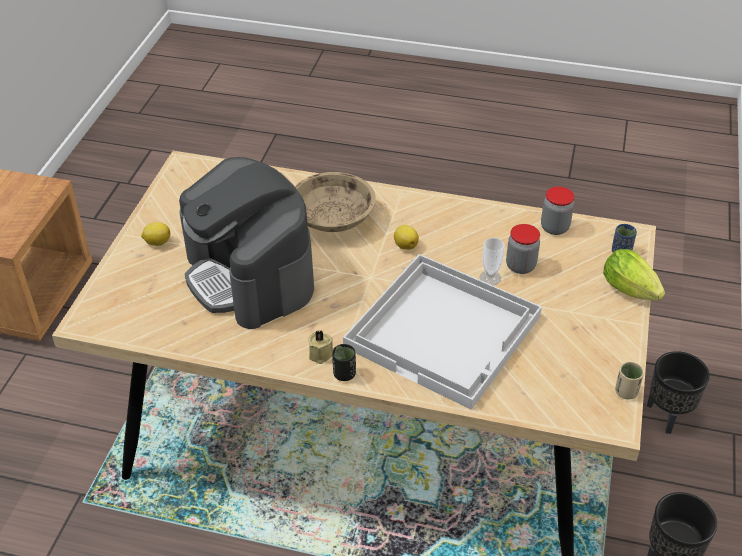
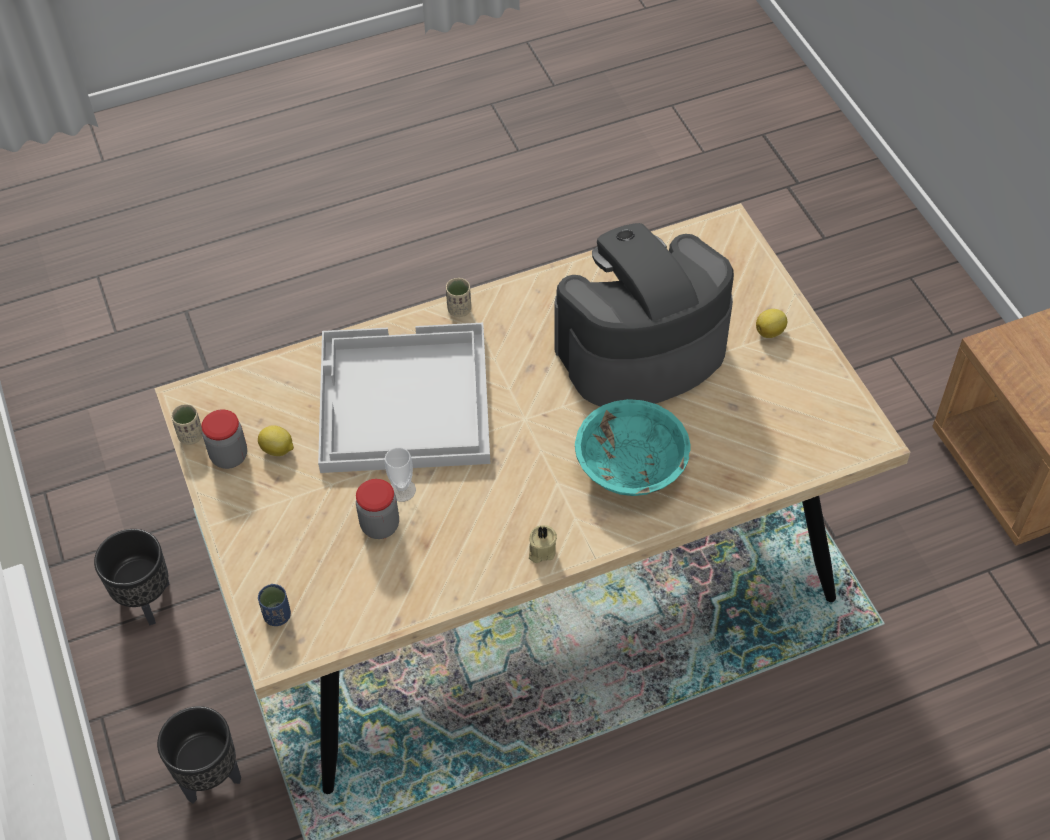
camera: 145 degrees right, 10 degrees up
(250, 276) = (640, 350): coffee machine -> coffee machine turned 45 degrees counterclockwise
(321, 354) = (495, 315): beige candle -> beige candle (541, 551)
(333, 219) = (631, 466): beige bowl -> turquoise bowl
(344, 374) = (459, 309): black cup -> beige cup
(405, 245) = (523, 479): lemon -> lemon (278, 450)
(554, 227) = (376, 607): jar -> jar (229, 456)
(632, 292) = (237, 563): lettuce -> none

